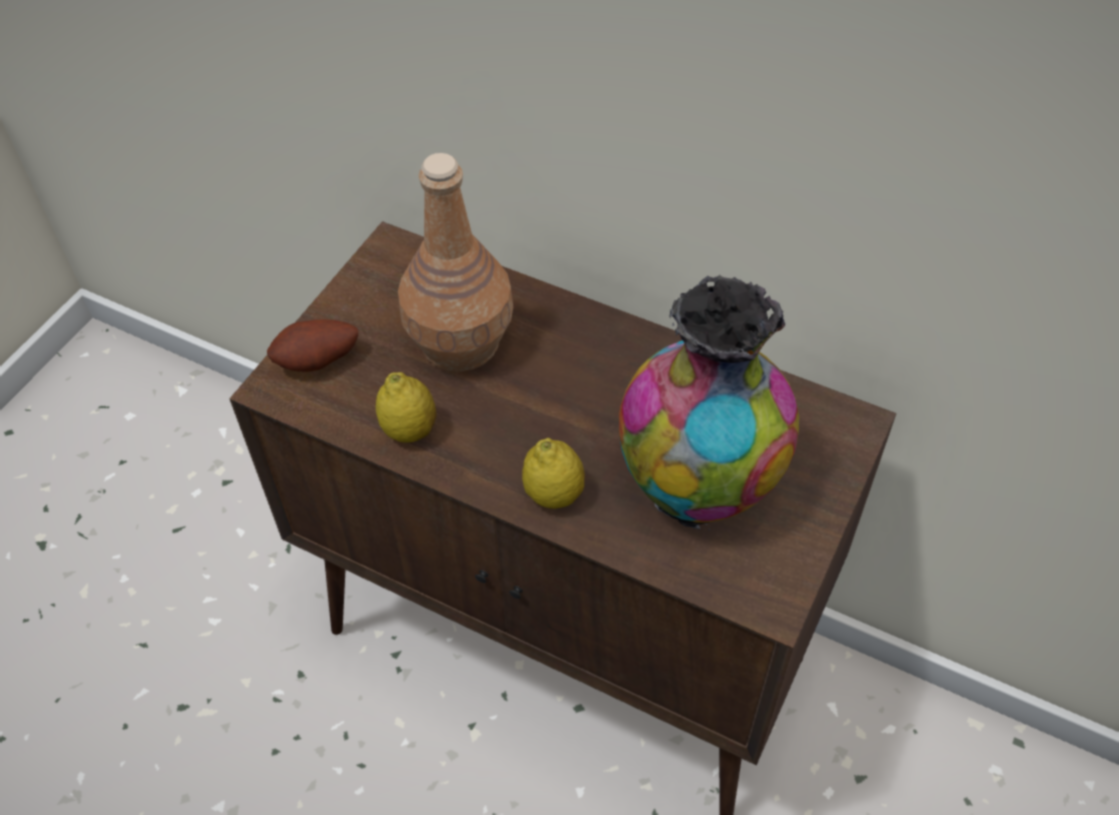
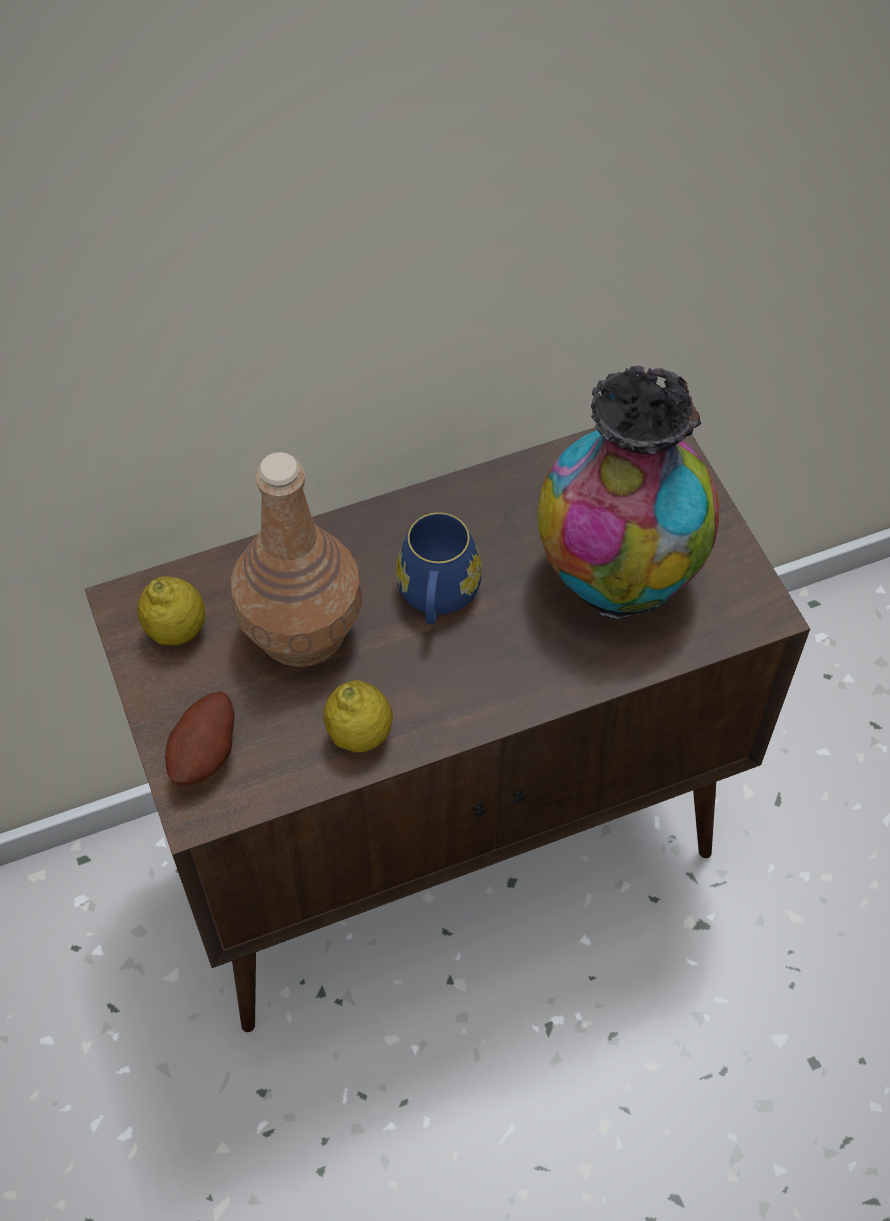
camera: 50 degrees left, 5 degrees up
(554, 494) = (531, 678): lemon -> lemon (176, 630)
(563, 395) = (437, 597): none -> blue mug

